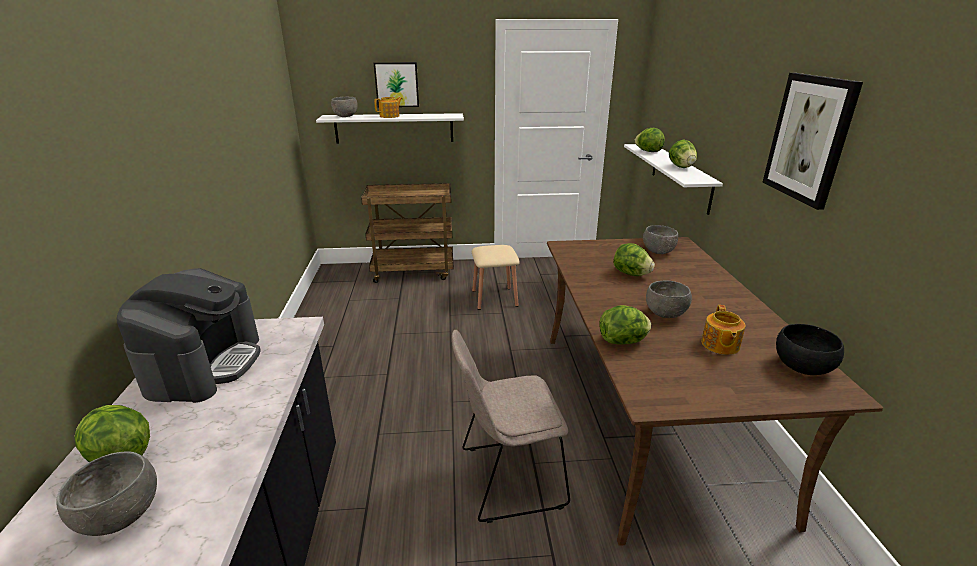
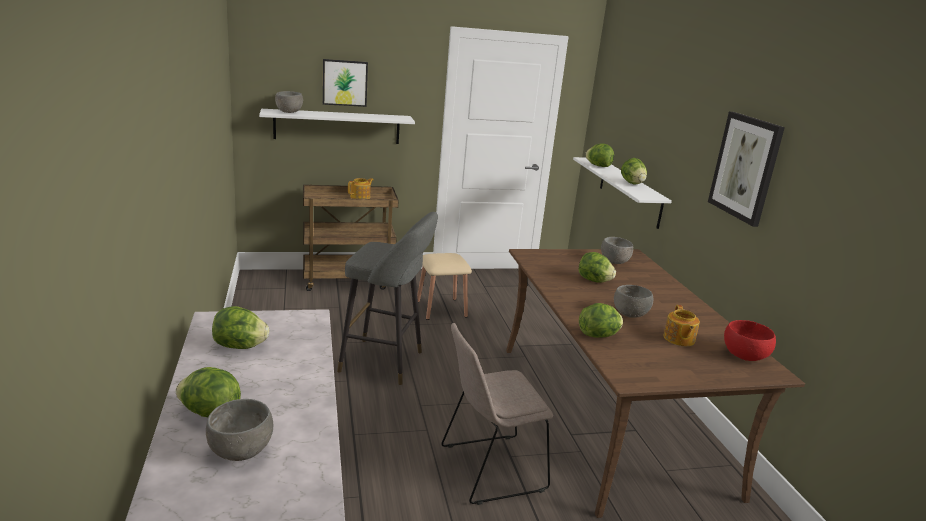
camera: 10 degrees left, 5 degrees down
(204, 364) = (240, 346): coffee machine -> lettuce
(390, 116) = (337, 115): teapot -> teapot (360, 197)
(429, 354) = (386, 362): none -> grey stool
(803, 366) = (745, 355): black bowl -> red bowl

